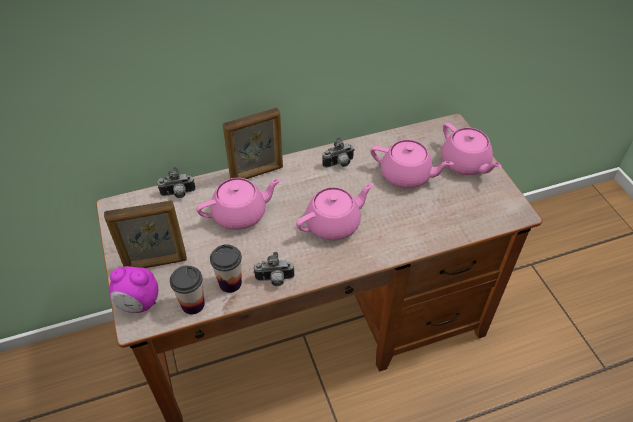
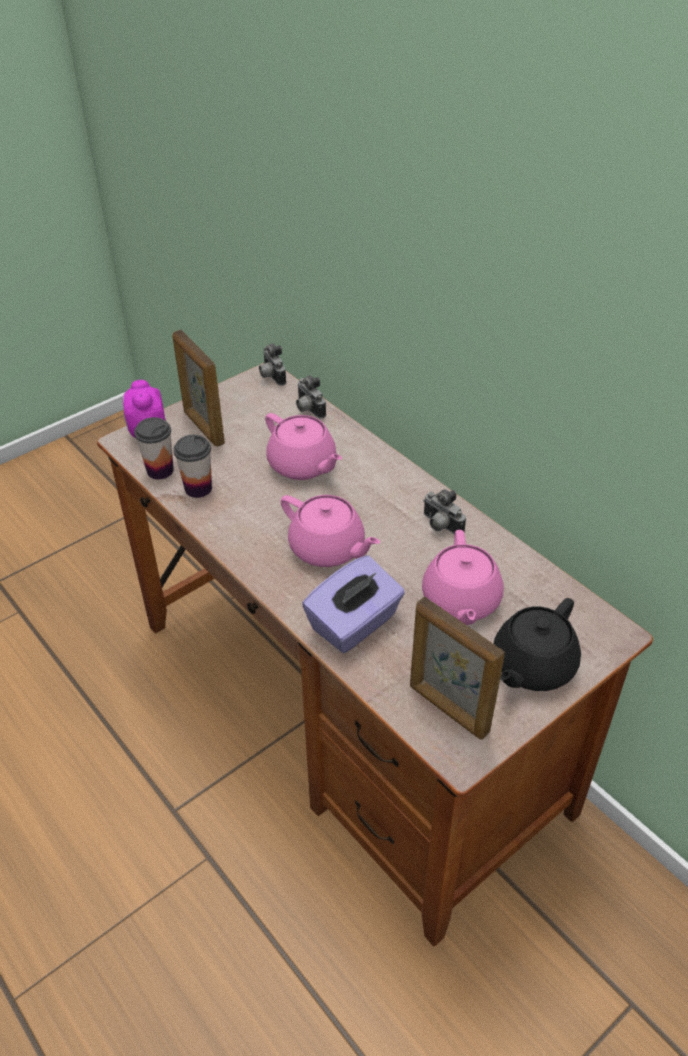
camera: 70 degrees right, 5 degrees down
(257, 173) = (377, 458): picture frame -> picture frame (448, 709)
(274, 280) = (216, 522): camera -> camera (271, 376)
(407, 229) = (354, 624): none -> purple tissue box
(465, 163) = (532, 666): pink teapot -> black teapot

